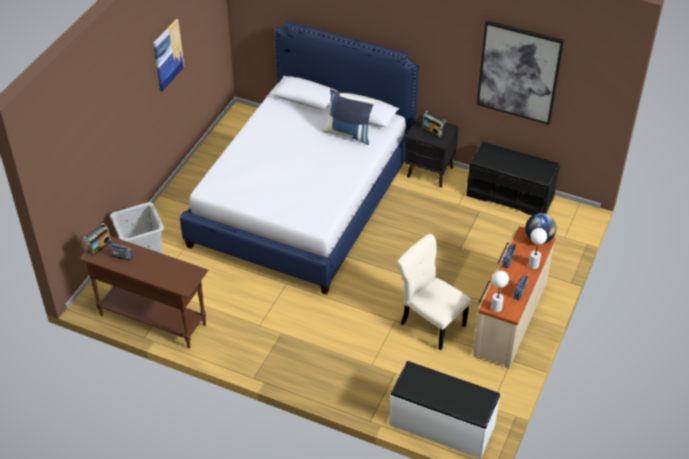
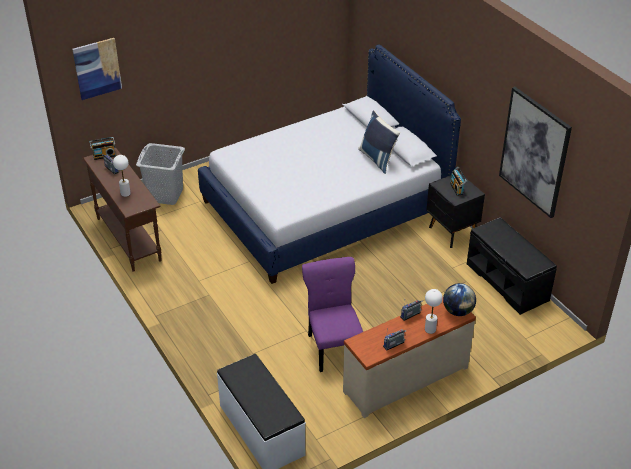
camera: 35 degrees right, 5 degrees down
(168, 55) = (254, 32): picture -> picture (97, 68)
(431, 323) = (333, 347): beige chair -> purple chair
(496, 308) = (359, 346): white table lamp -> white table lamp (125, 193)

